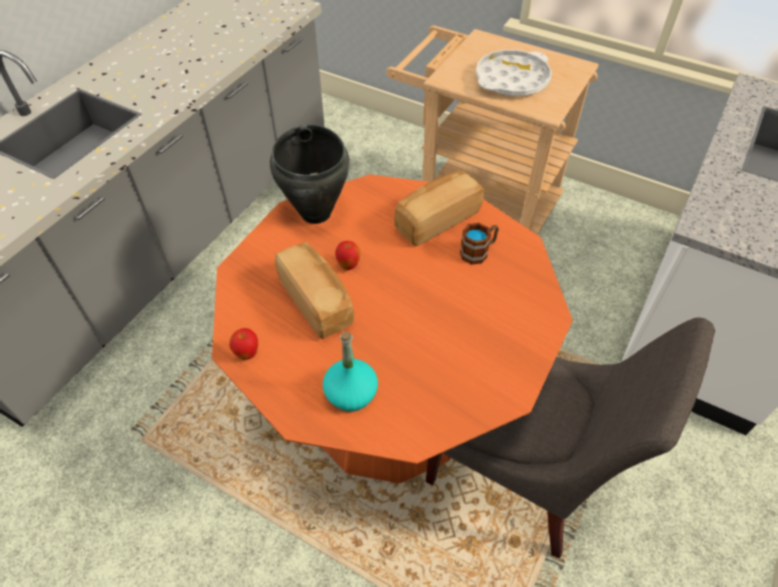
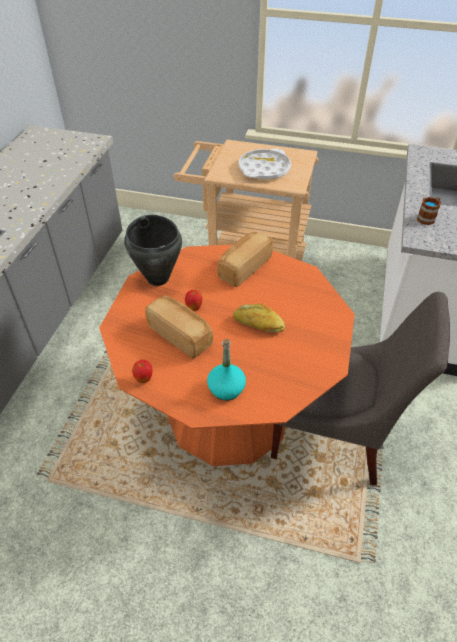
camera: 15 degrees left, 5 degrees down
(427, 308) = (258, 325): none -> bread
(478, 252) = (279, 283): mug -> mug (428, 217)

